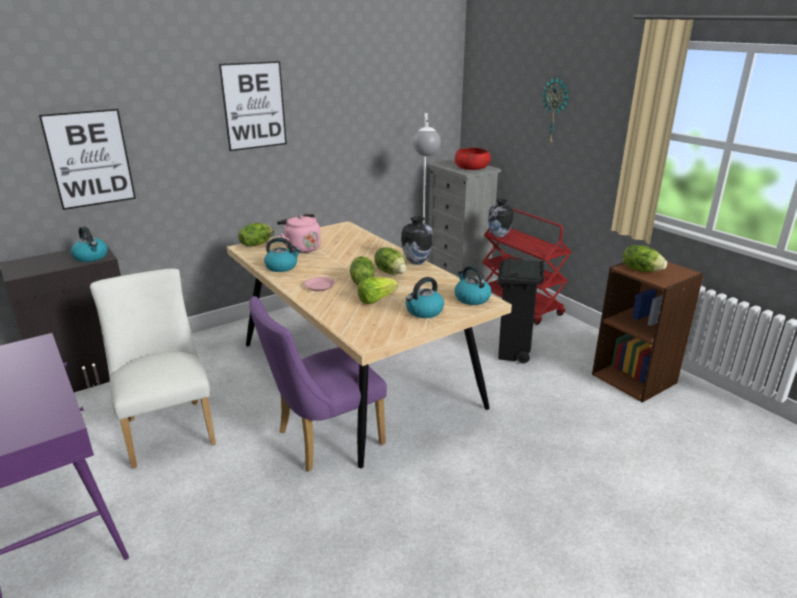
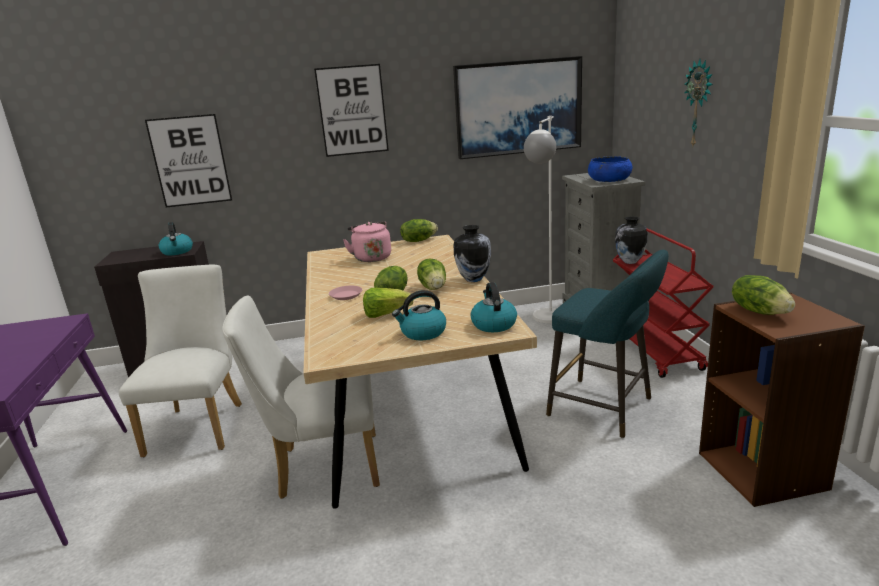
camera: 25 degrees right, 5 degrees down
(256, 244) = (335, 251): lettuce -> lettuce (418, 240)
(282, 267) = (333, 274): kettle -> none
(323, 440) = (321, 467): purple chair -> white chair
(393, 104) = (518, 107): none -> picture
(471, 167) = (609, 180): red bowl -> blue bowl
(513, 354) = (605, 409): black trash can -> turquoise stool

